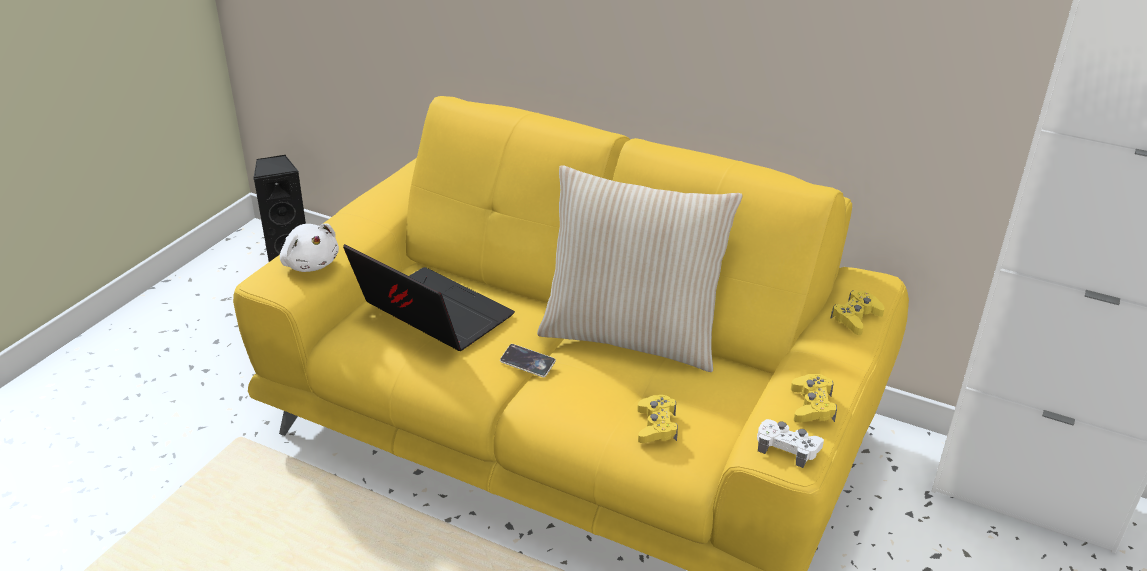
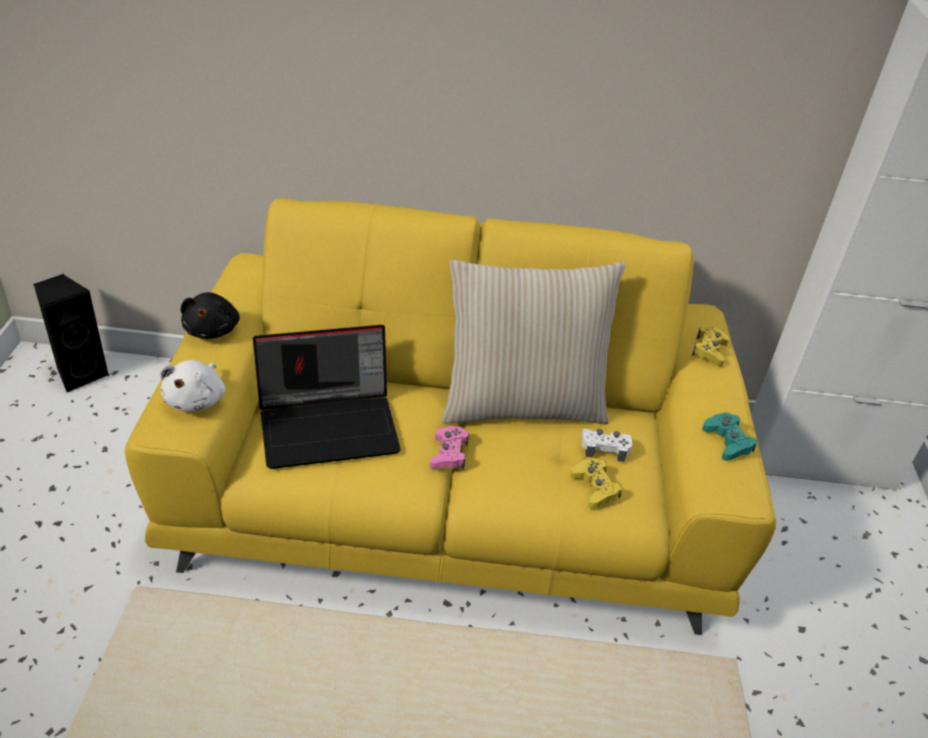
camera: 25 degrees left, 5 degrees up
(310, 264) = (197, 400): white plush toy -> white plush toy turned 75 degrees clockwise
(360, 211) = (213, 330): none -> black plush toy
(430, 315) = (330, 425): laptop -> laptop turned 150 degrees clockwise
(527, 363) = (449, 453): phone -> pink game controller
(787, 447) = (733, 486): white game controller -> white game controller (605, 448)
(812, 406) = (727, 442): yellow game controller -> turquoise game controller

